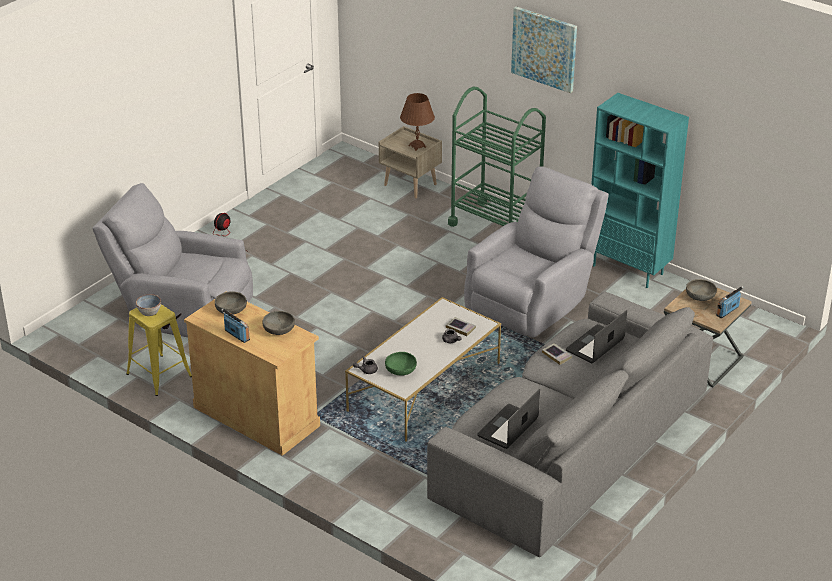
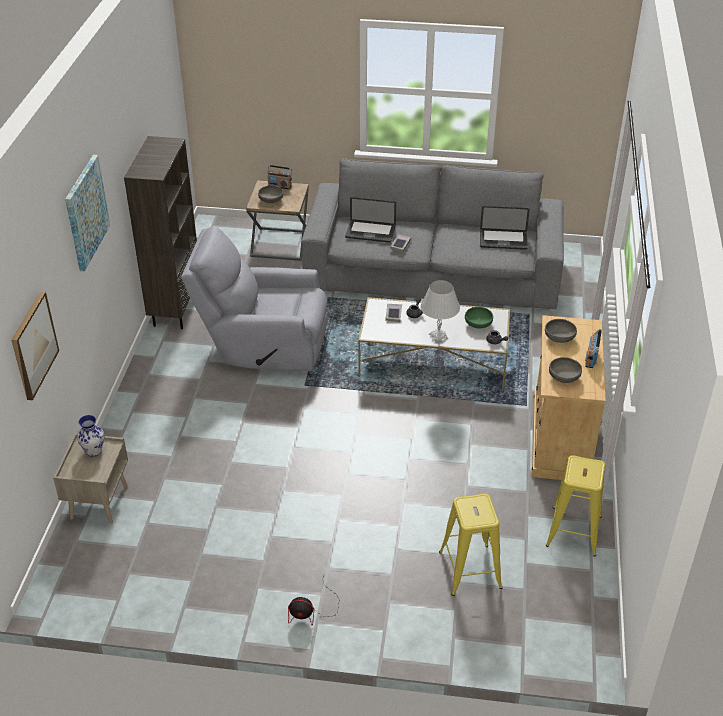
camera: 120 degrees left, 5 degrees up
(149, 312) = (585, 474): bowl -> none
(182, 312) = (470, 570): grey armchair -> yellow stool
(405, 341) = (438, 336): none -> white table lamp
(417, 146) = (93, 451): brown table lamp -> vase
(431, 38) = (33, 345): none -> picture
(495, 225) = (147, 409): green cart -> none
(629, 269) = (175, 308): turquoise bookcase -> brown bookcase

